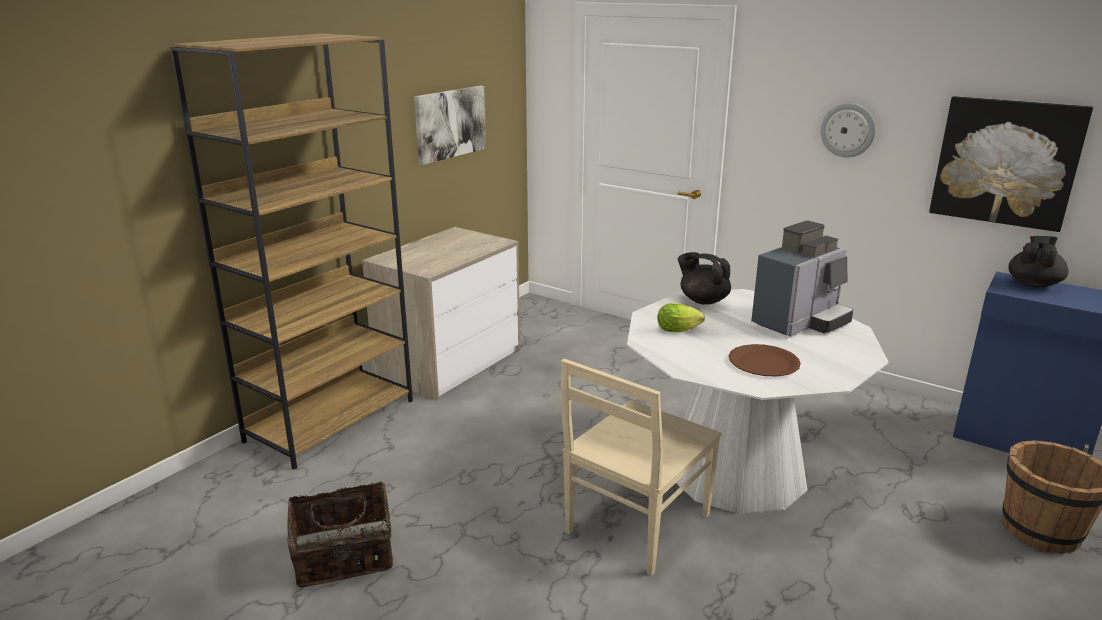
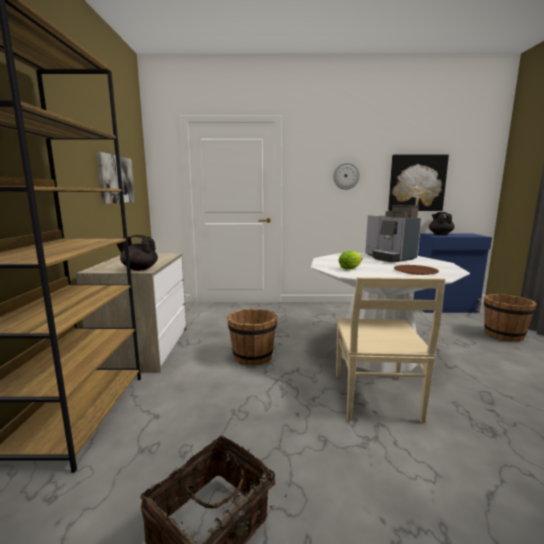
camera: 35 degrees left, 10 degrees down
(556, 416) = (252, 356): none -> brown bucket
(703, 300) = (332, 258): black teapot -> black teapot (139, 269)
(800, 322) = (389, 258): coffee machine -> coffee machine turned 135 degrees clockwise

